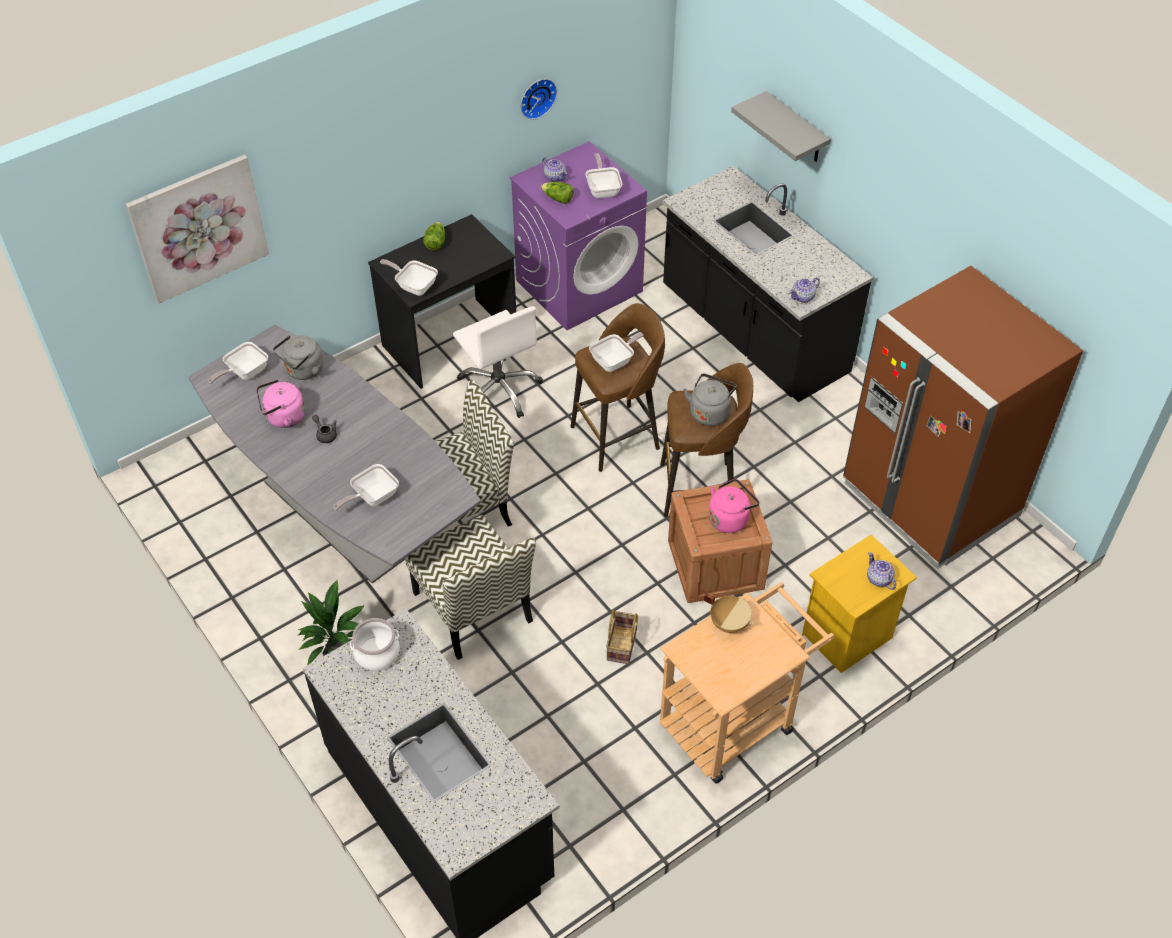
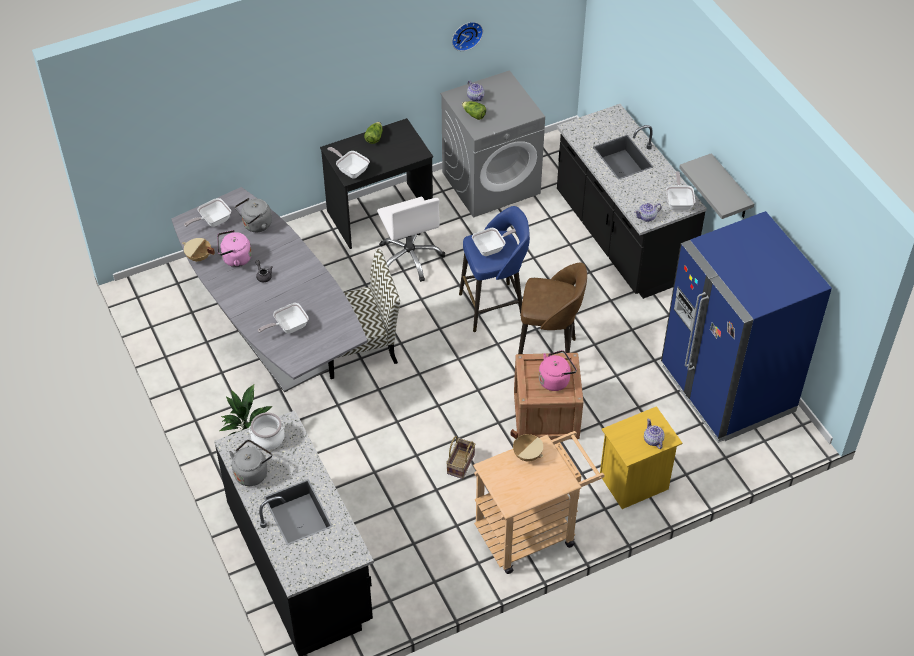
camera: 10 degrees right, 0 degrees up
(199, 228) = (191, 111): picture -> none
(234, 422) = (199, 257): none -> beige cooking pot
(474, 608) = (356, 421): chair -> none
(579, 285) = (491, 182): purple washing machine -> grey washing machine
(603, 189) = (511, 111): frying pan -> frying pan (679, 202)
(618, 437) = (494, 307): brown stool -> blue stool
(709, 412) = (554, 297): grey kettle -> grey kettle (252, 472)
(796, 129) = (661, 84): grey shelf -> grey shelf (730, 188)
(929, 500) = (727, 389): brown fridge -> blue fridge

